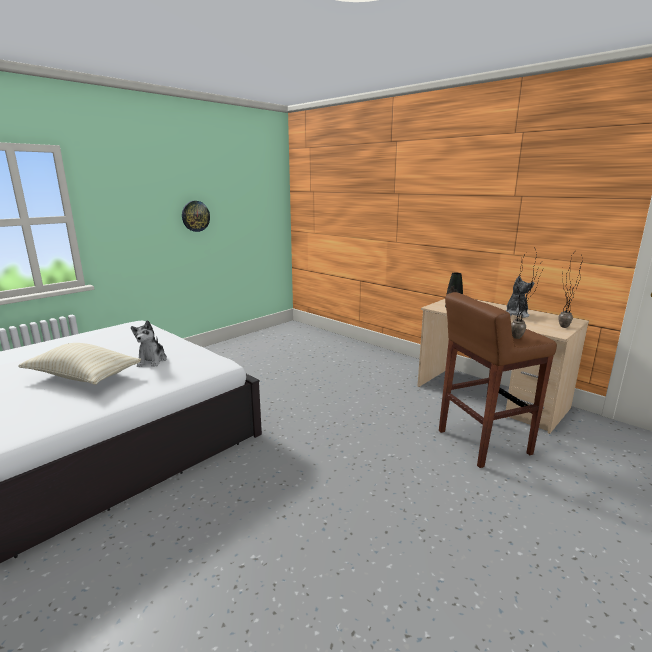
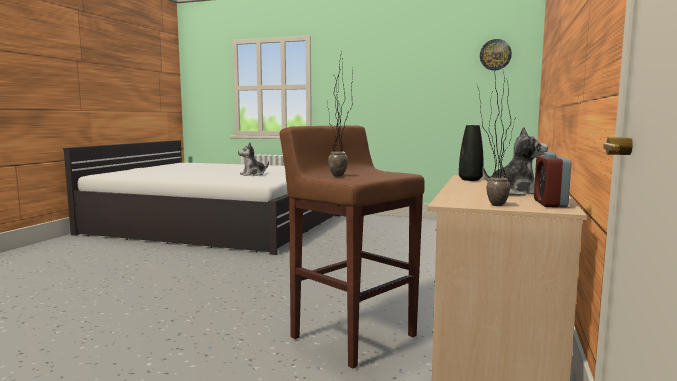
camera: 65 degrees right, 10 degrees down
(83, 377) = (218, 172): beige pillow -> none
(195, 216) = (409, 88): wall clock -> wall clock (495, 55)
(556, 317) = (550, 203): none -> alarm clock

